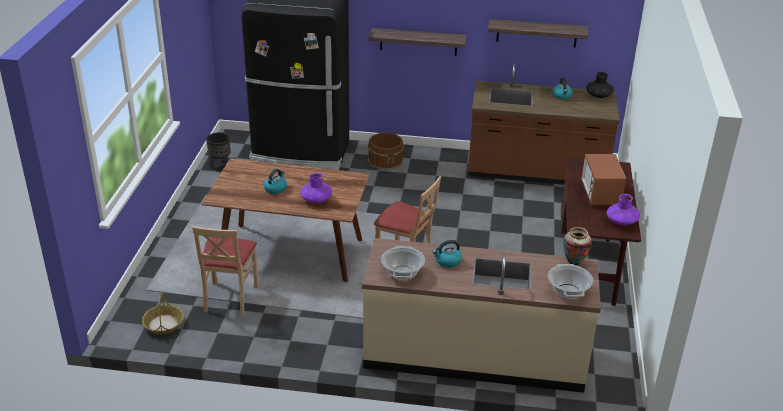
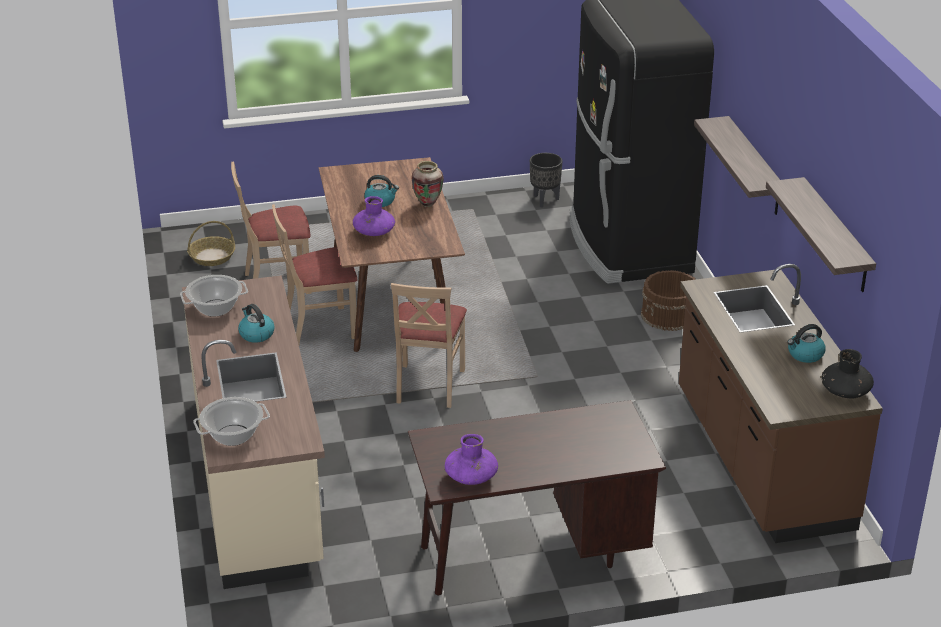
camera: 70 degrees right, 0 degrees up
(306, 291) = (320, 328): none -> beige chair
(573, 263) = (303, 431): vase -> vase (427, 204)
(600, 194) = (537, 447): microwave -> none

